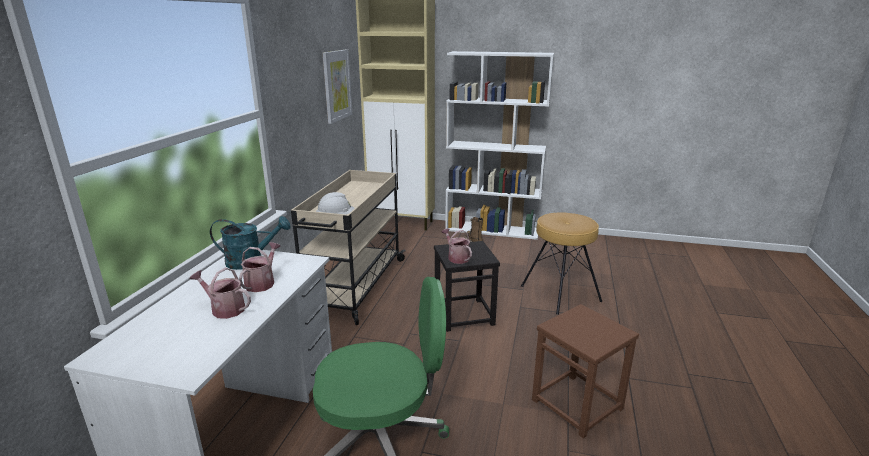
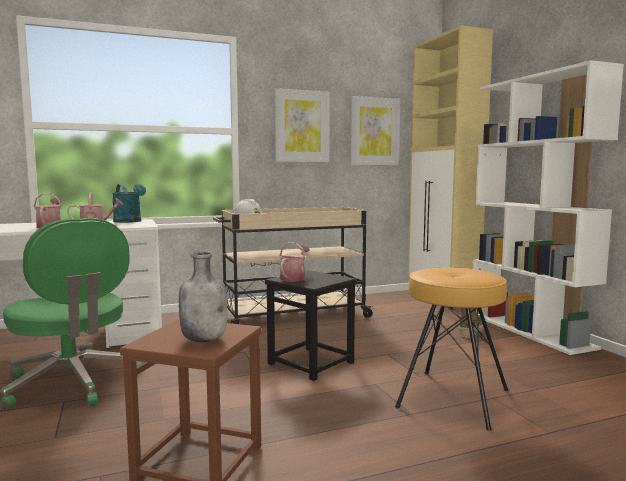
camera: 55 degrees right, 15 degrees down
(299, 93) = (301, 126): none -> picture
(598, 327) = (205, 339): none -> grey bottle

